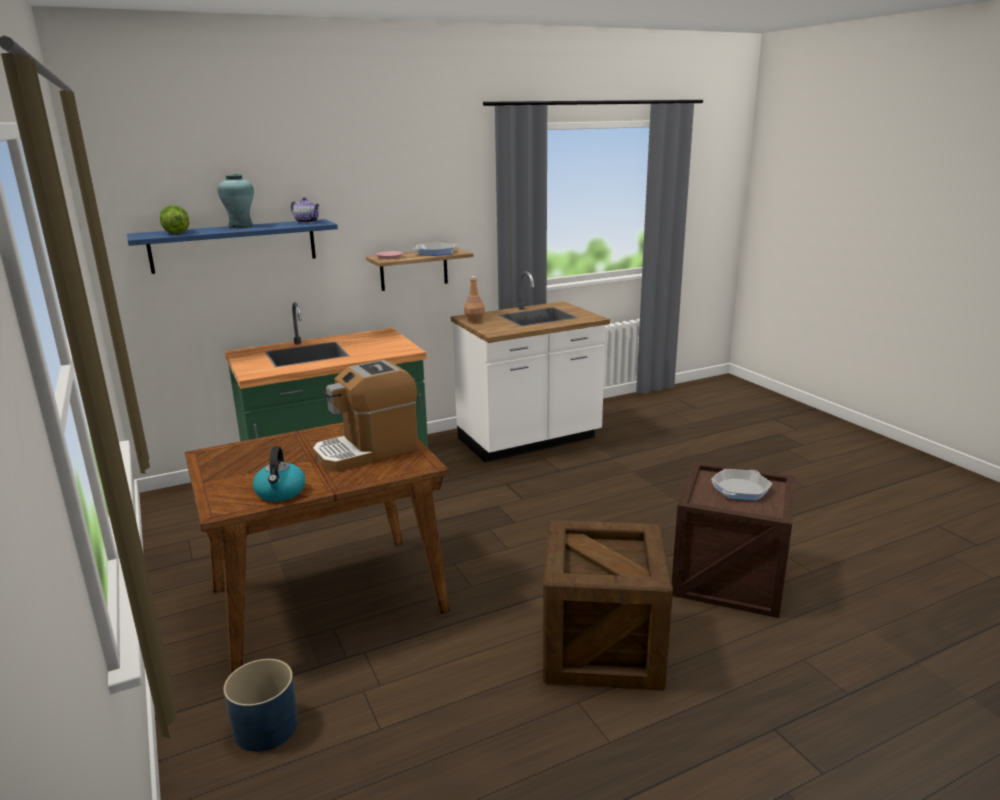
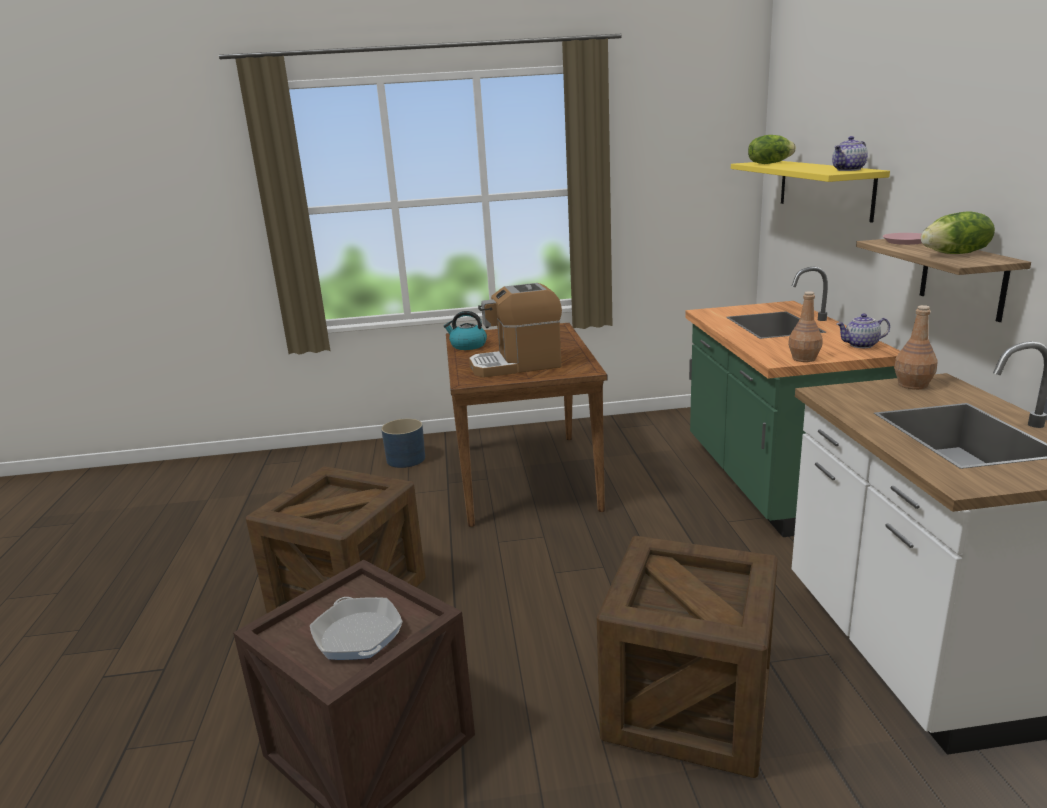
camera: 110 degrees right, 0 degrees up
(234, 245) = (824, 188): blue shelf -> yellow shelf
(241, 227) = (811, 166): turquoise vase -> none
(367, 451) = (516, 365): coffee machine -> coffee machine turned 90 degrees counterclockwise
(371, 335) = (861, 345): none -> teapot
(403, 345) = (803, 359): none -> brown bottle
(435, 252) = (955, 254): frying pan -> lettuce
(610, 488) = (688, 705): none -> crate

